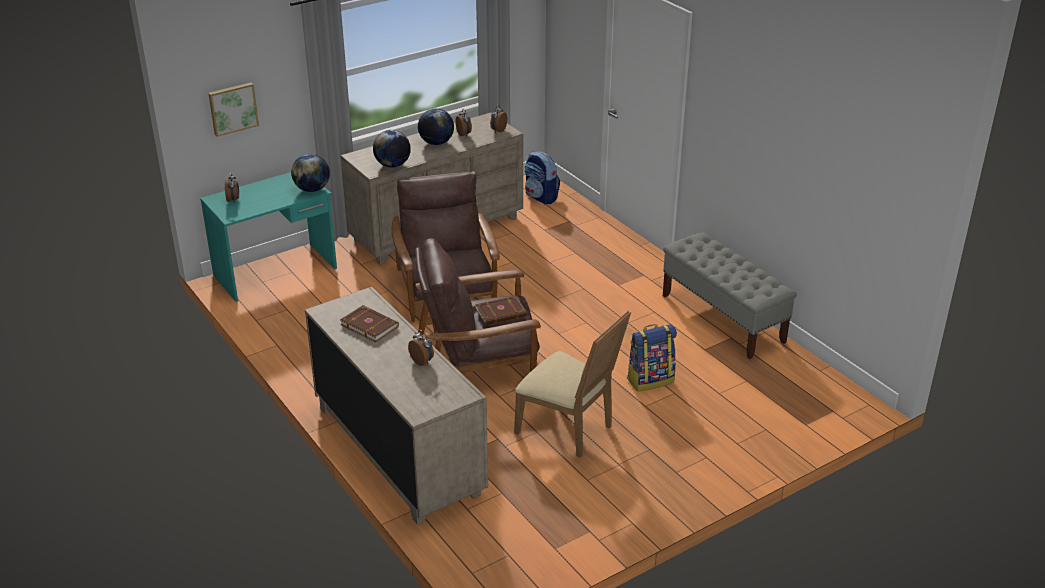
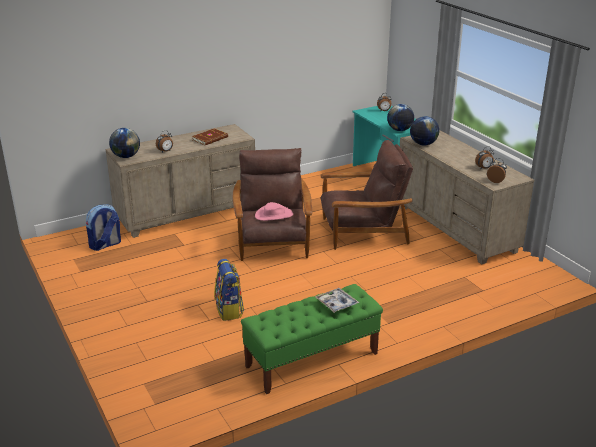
camera: 95 degrees right, 5 degrees down
(232, 108) = (410, 58): picture -> none
(436, 143) = (465, 158): globe -> globe (126, 156)
(501, 313) = (274, 215): brown book -> pink hat
(541, 197) = (525, 278): backpack -> backpack (105, 245)
(569, 430) = (182, 271): beige chair -> none
(712, 252) = (336, 303): none -> tray
(723, 318) = (311, 360): grey bench -> green bench

